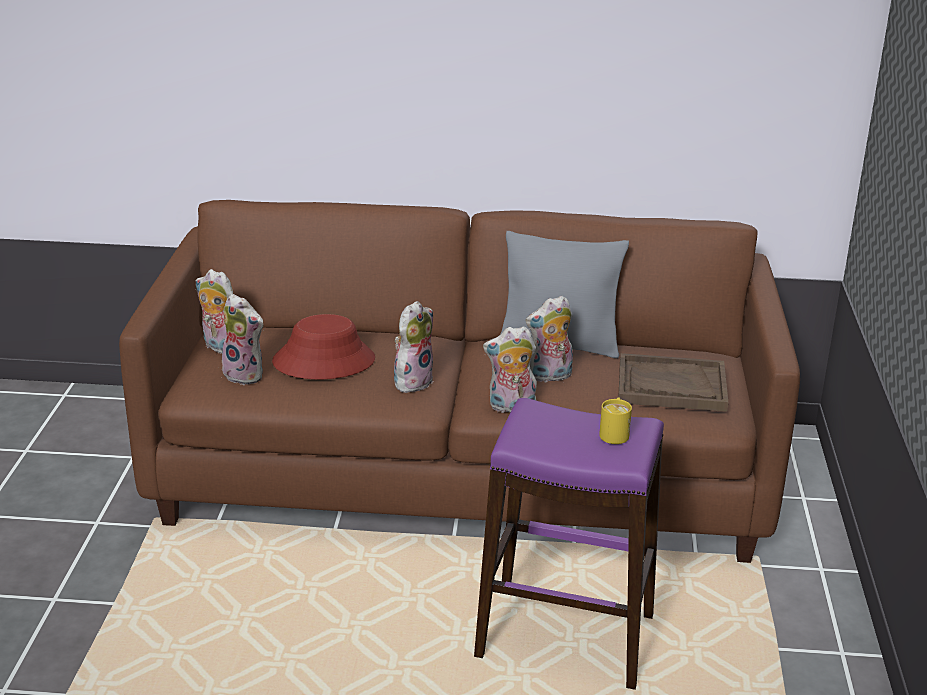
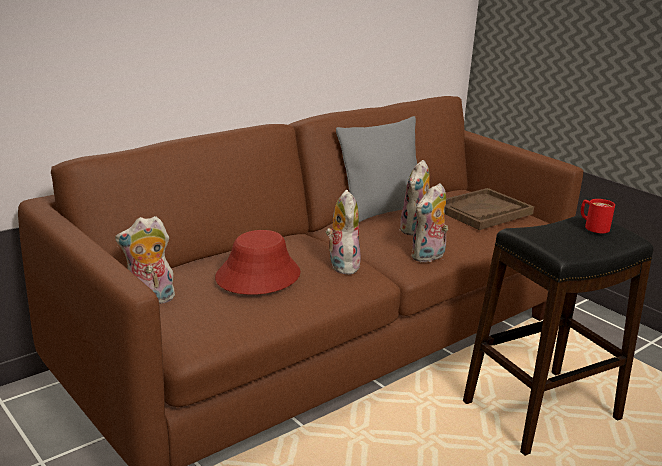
camera: 45 degrees left, 5 degrees down
(246, 374) = (216, 309): plush toy -> none
(564, 636) = (541, 411): purple stool -> black stool
(614, 432) = (592, 226): yellow mug -> red mug

